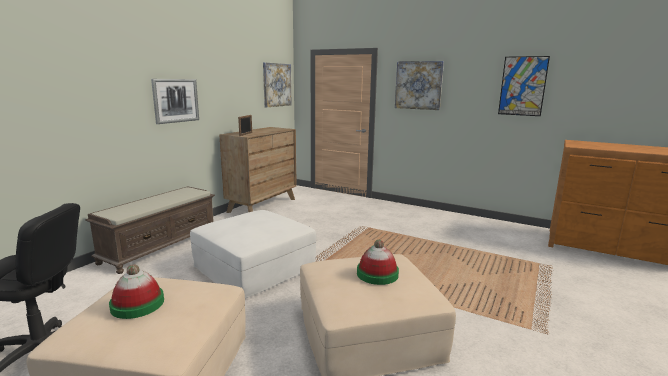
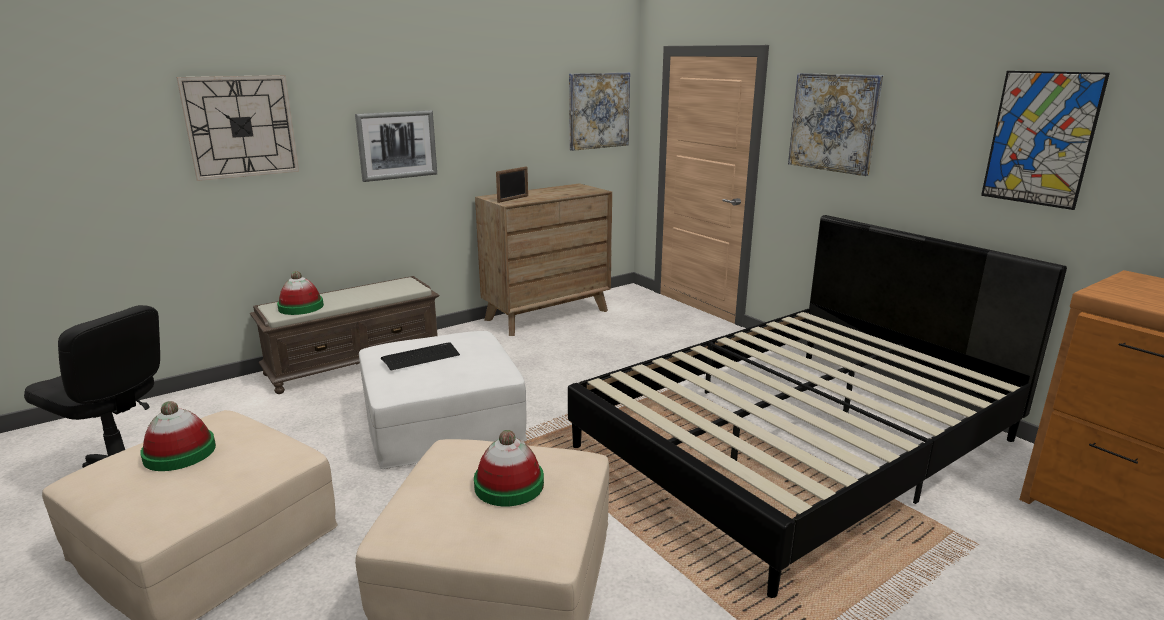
camera: 25 degrees right, 5 degrees up
(77, 83) = (241, 126): none -> wall clock
(128, 210) = (301, 307): none -> hat
(244, 226) = (421, 357): none -> keyboard
(446, 242) = (797, 443): none -> black bed

